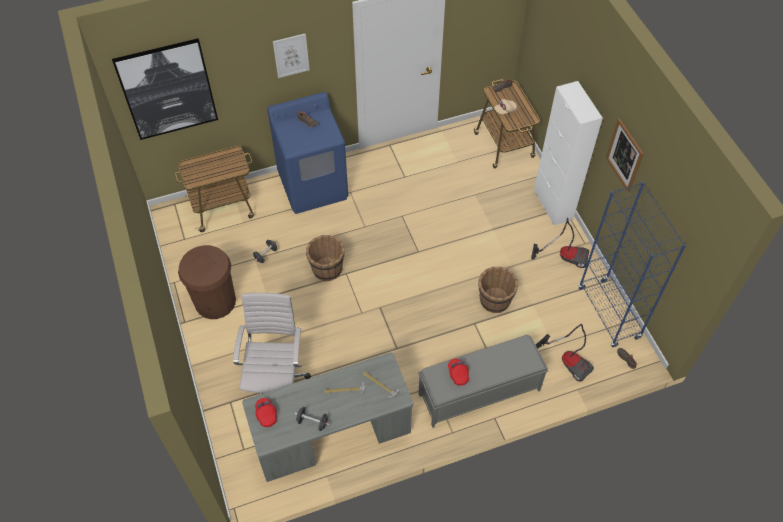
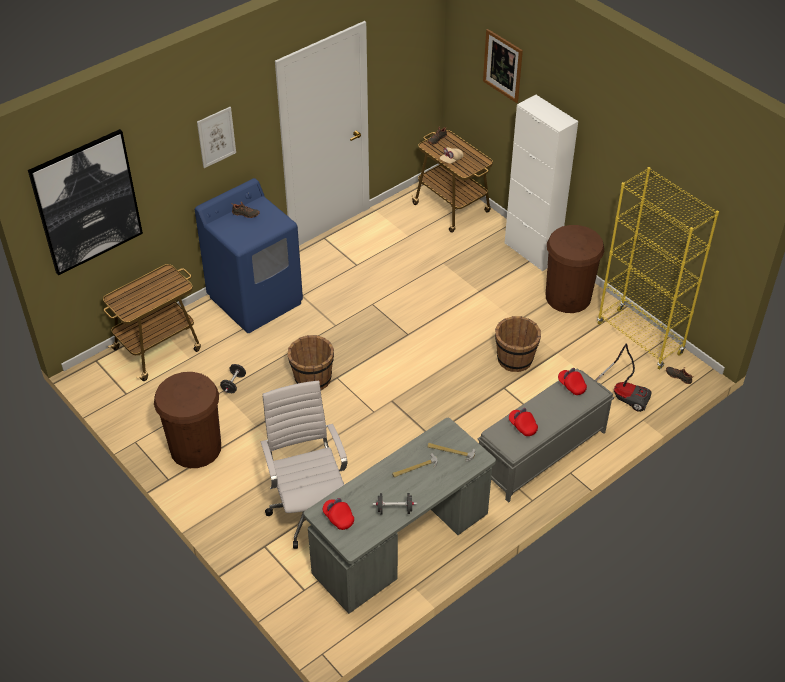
camera: 20 degrees left, 10 degrees down
(515, 349) = (571, 386): none -> red cap
(565, 256) = (568, 297): vacuum cleaner -> brown trash can
(608, 313) = (639, 339): blue bookcase -> yellow bookcase
(624, 155) = (615, 151): picture -> picture (503, 65)

